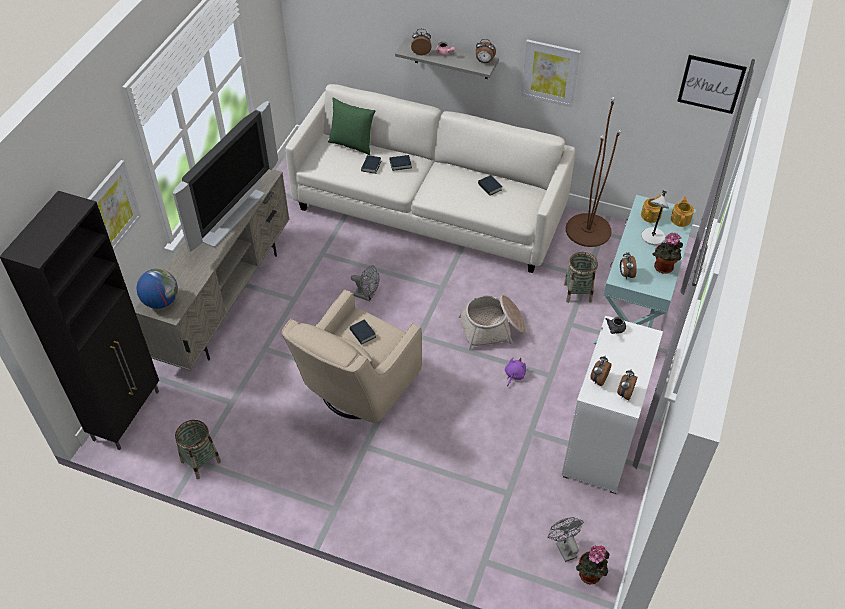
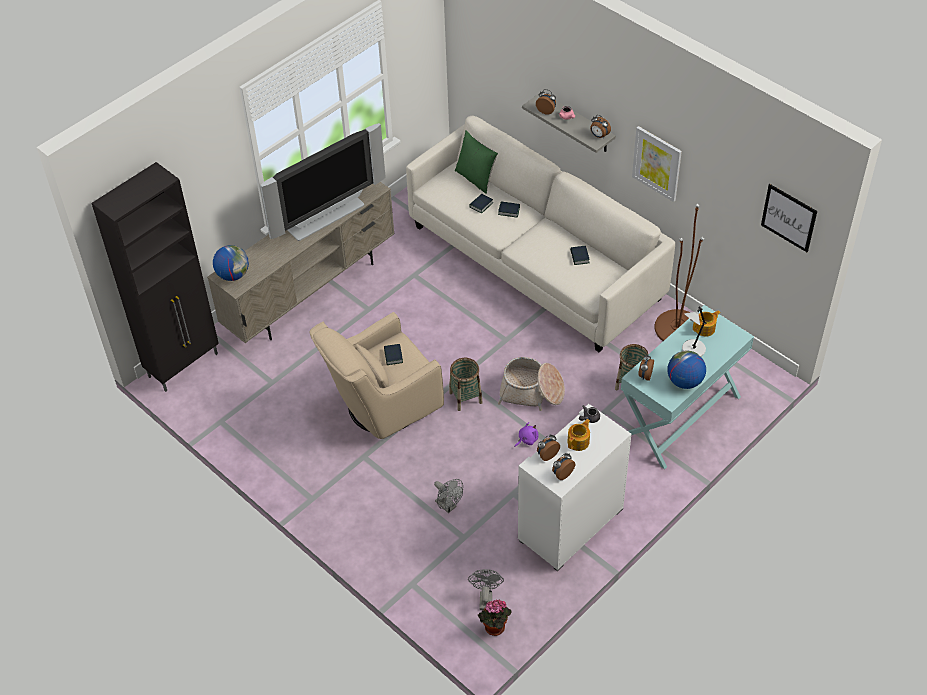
camera: 25 degrees right, 0 degrees up
(113, 208) = (209, 185): picture -> none
(200, 461) = (224, 422): basket -> basket (465, 397)
(367, 296) = (434, 326): grey fan -> grey fan (448, 506)
(664, 268) = (684, 381): potted plant -> globe
(681, 219) = (732, 341): teapot -> teapot (579, 441)

